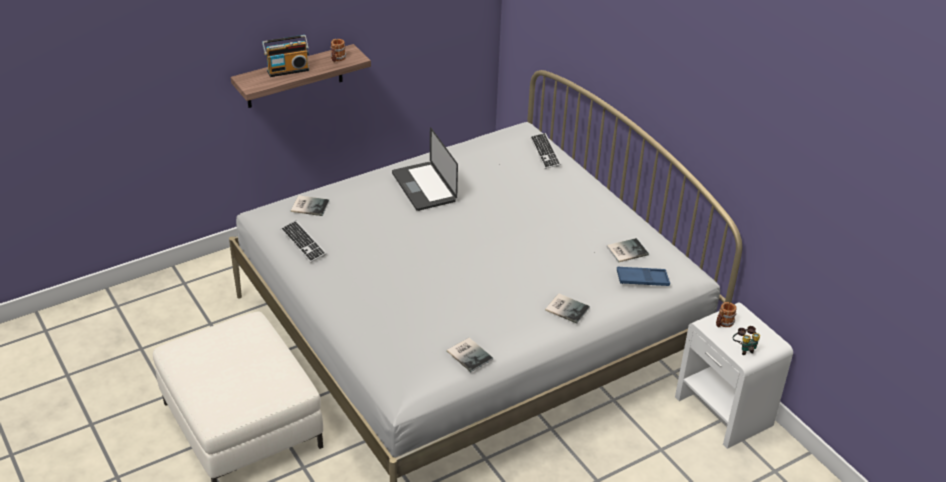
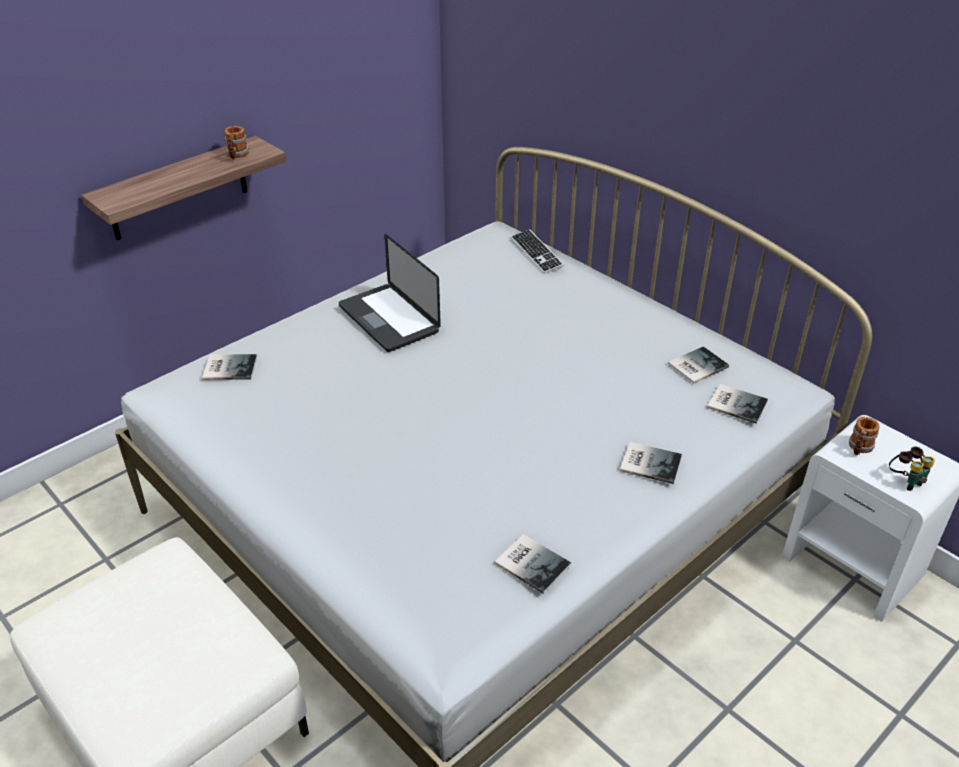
camera: 10 degrees left, 0 degrees up
(287, 70) = (167, 177): radio -> none
(303, 243) = (229, 423): keyboard -> none
(642, 279) = (736, 403): blue tray -> book

